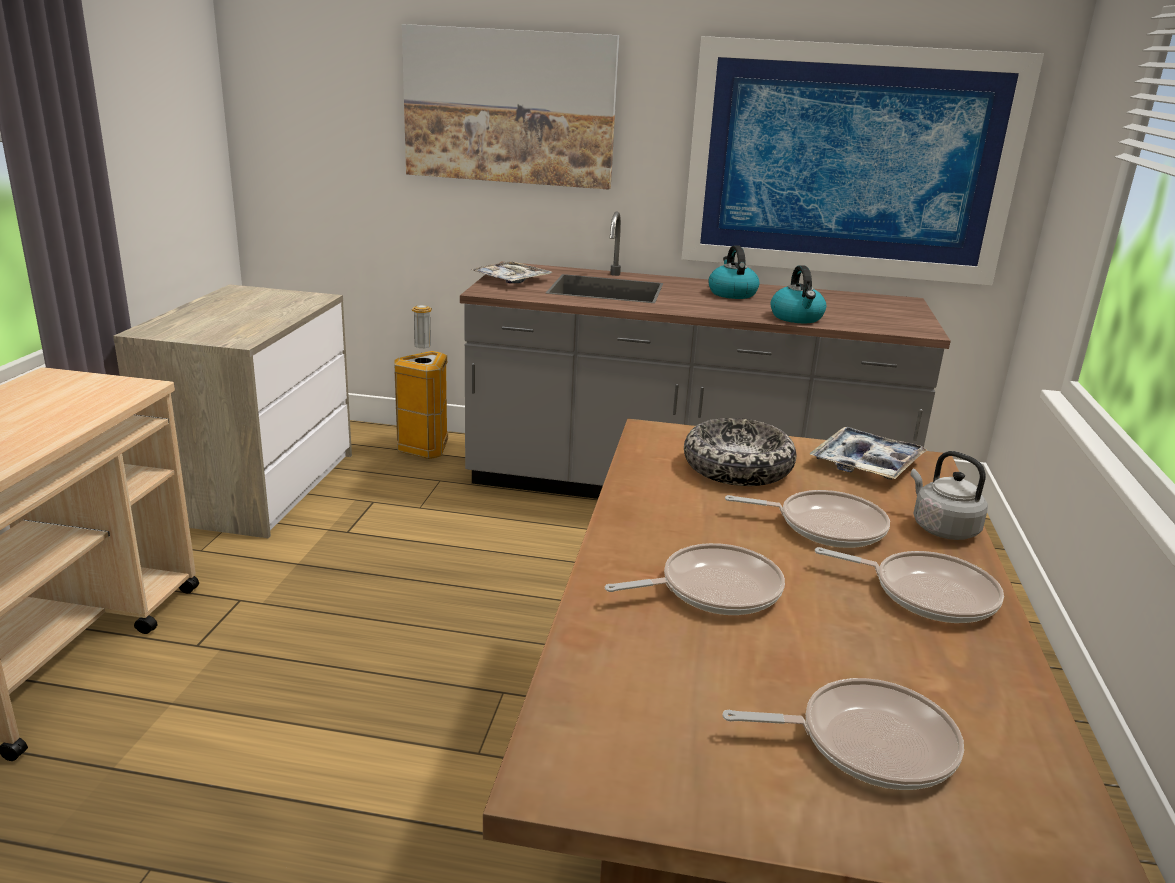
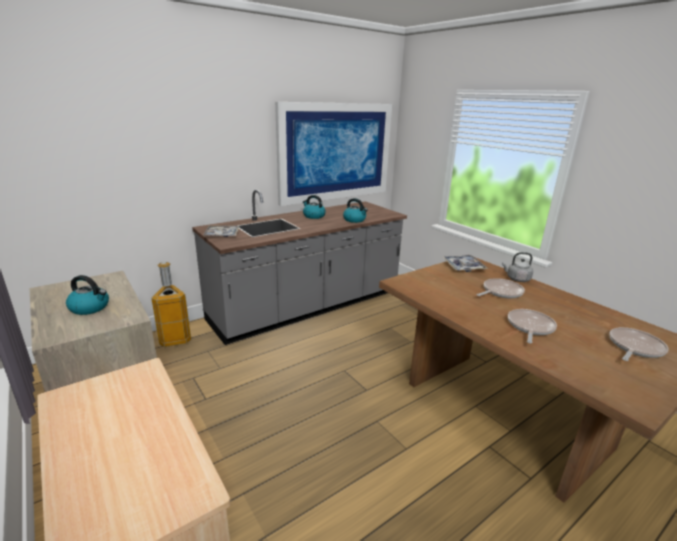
camera: 45 degrees left, 0 degrees up
(231, 318) = (90, 308): none -> kettle
(509, 107) = (184, 143): picture -> none
(737, 468) = (445, 284): bowl -> none
(927, 593) = (555, 300): frying pan -> none

